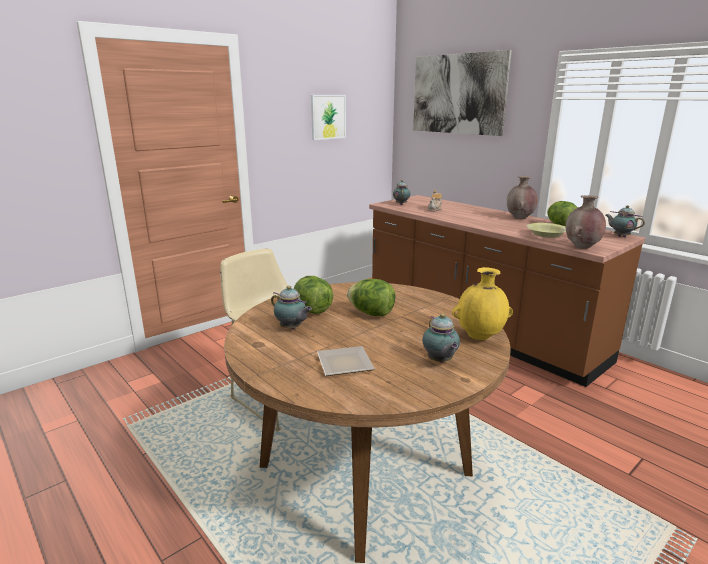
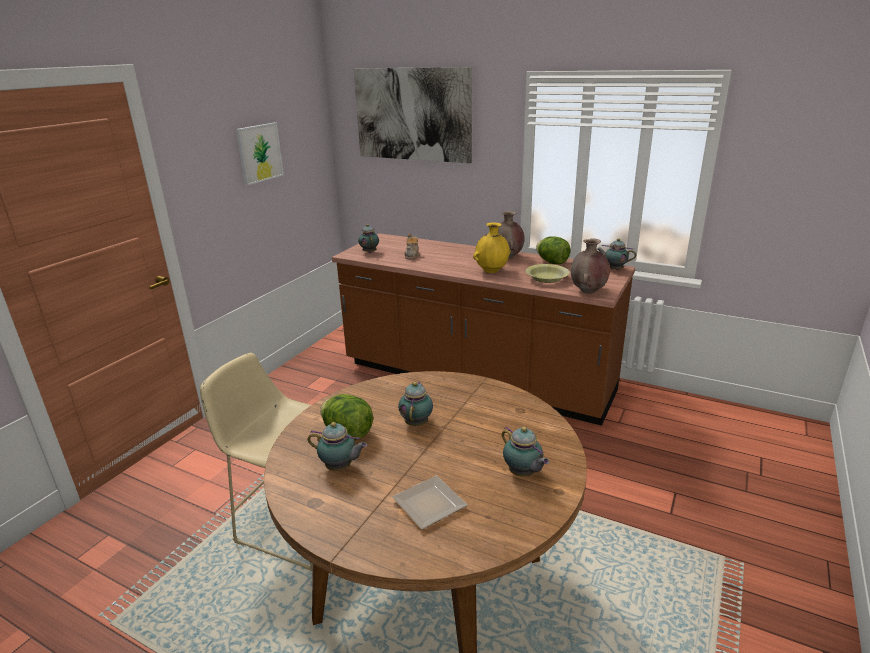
camera: 20 degrees left, 5 degrees up
(371, 313) = (417, 422): lettuce -> teapot
(480, 336) = (543, 428): yellow vase -> yellow vase (491, 271)

